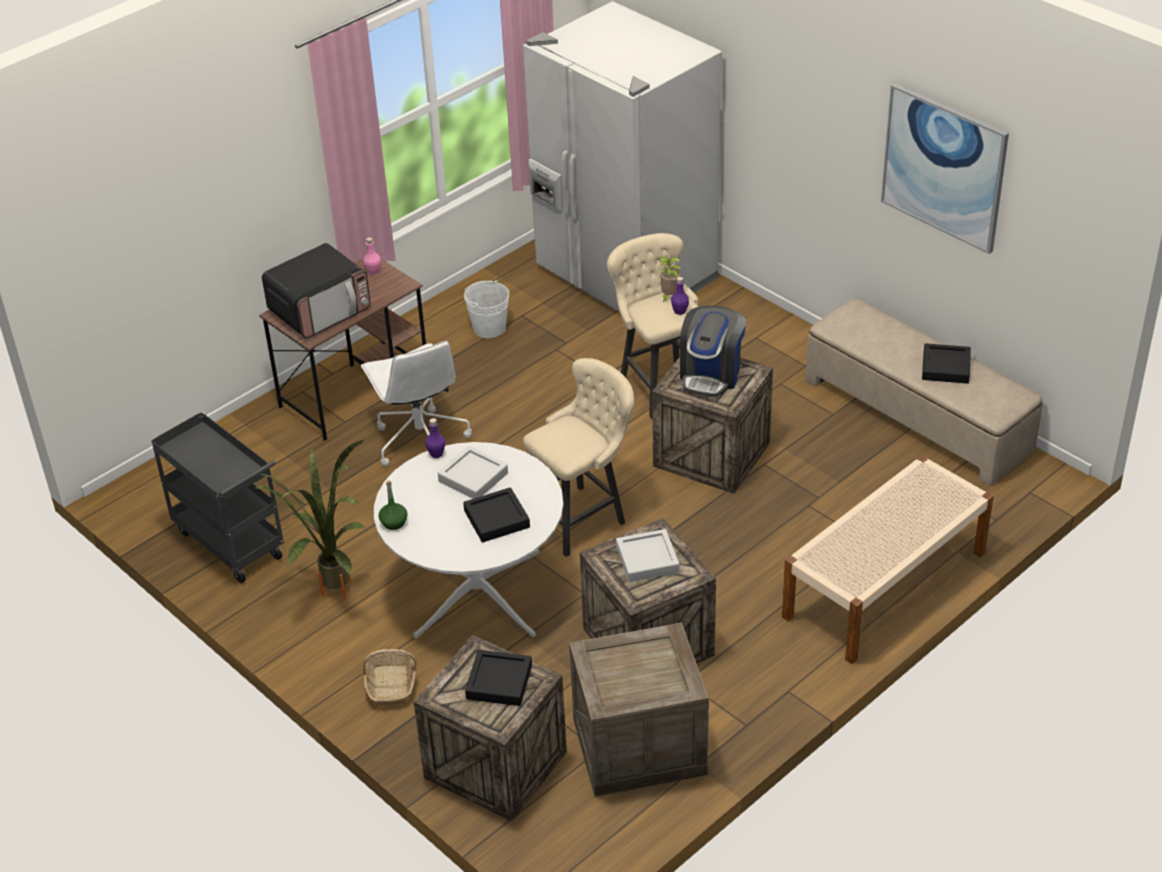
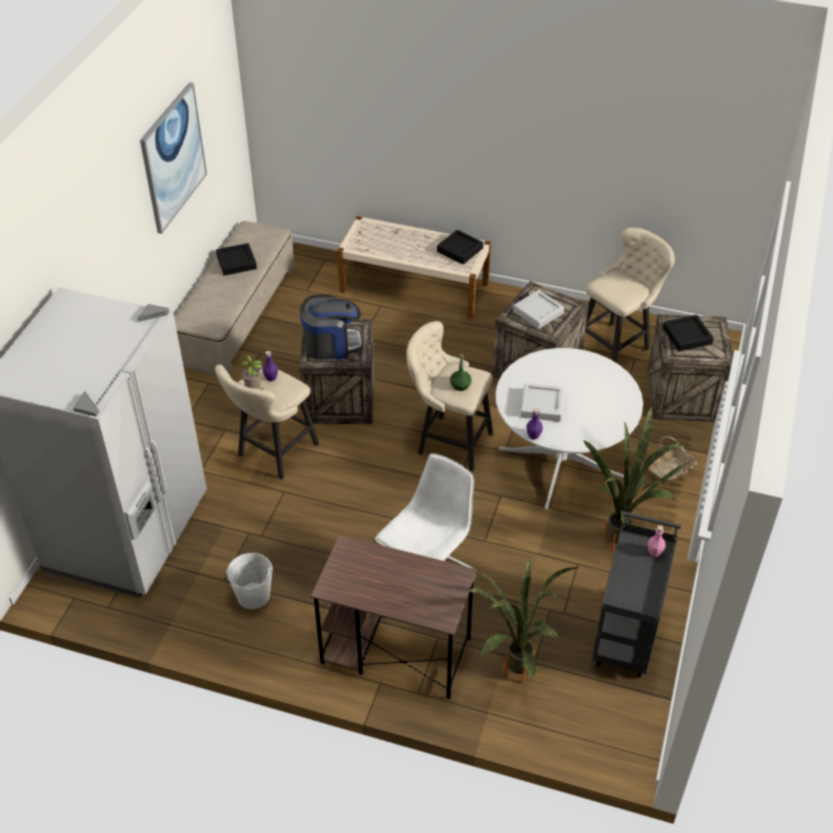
camera: 120 degrees left, 5 degrees up
(264, 452) = (512, 675): none -> potted plant
(320, 310) = (419, 589): microwave -> none
(373, 271) = (339, 579): pink bottle -> pink bottle (654, 552)
(393, 522) = (617, 426): green bottle -> green bottle (460, 385)
(496, 519) = (571, 377): black tray -> black tray (460, 250)
(638, 747) = (618, 343): crate -> beige stool

